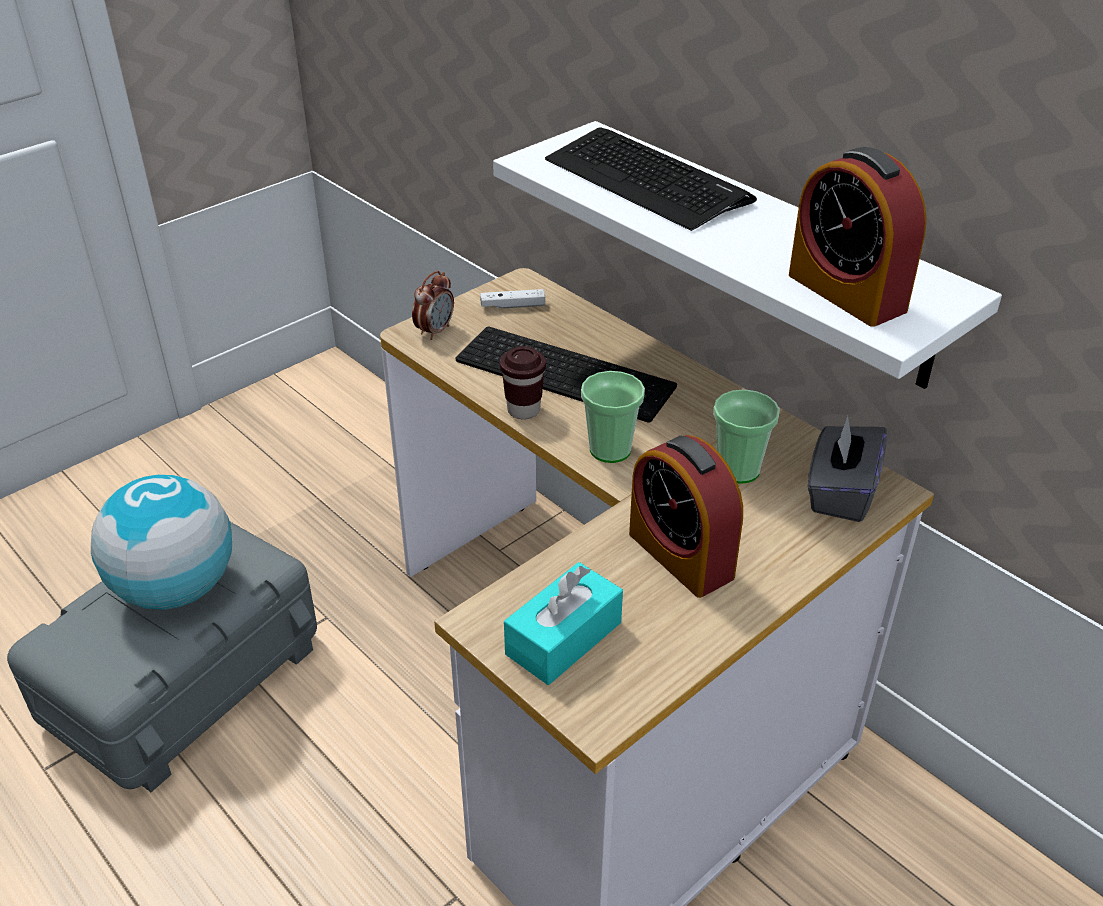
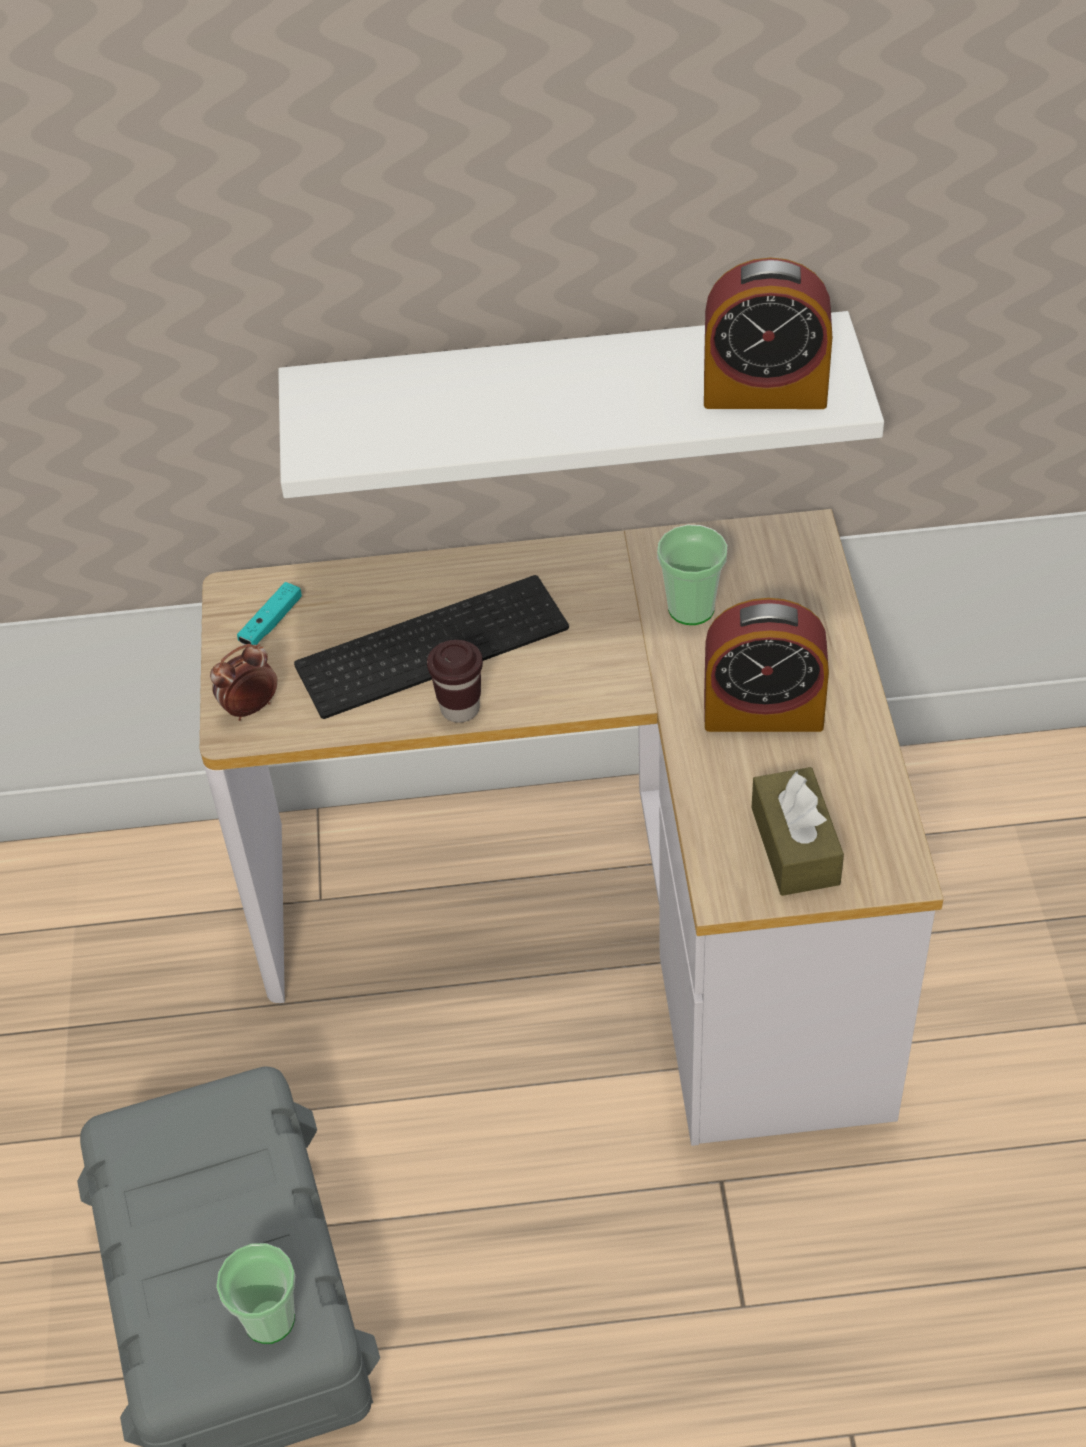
camera: 50 degrees left, 10 degrees up
(176, 589) = (205, 1205): globe -> none
(435, 331) = (250, 708): alarm clock -> alarm clock turned 105 degrees counterclockwise
(512, 306) = (271, 623): white game controller -> turquoise game controller
(563, 638) = (795, 846): turquoise tissue box -> brown tissue box
(610, 450) = (581, 678): cup -> cup (269, 1319)
(646, 180) = (448, 400): keyboard -> none
(840, 492) = (779, 563): grey tissue box -> none

